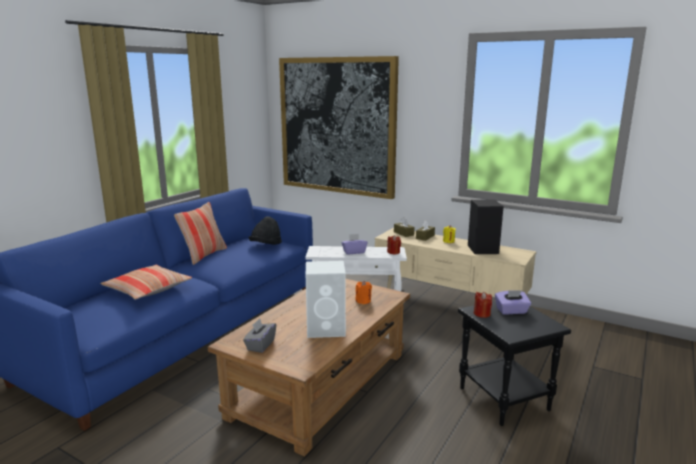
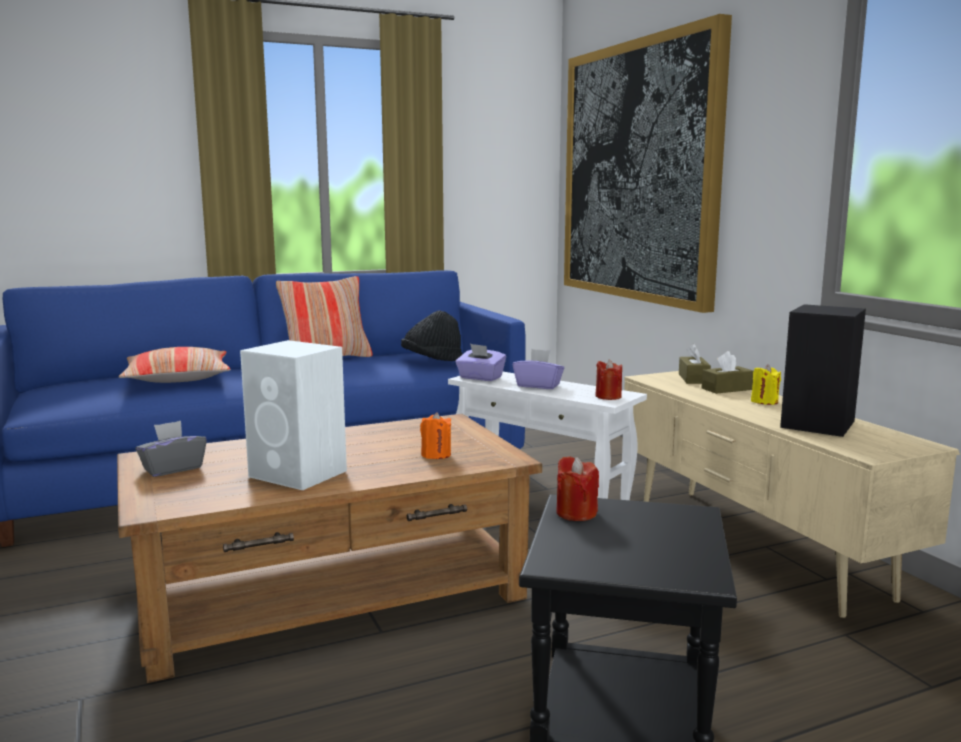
camera: 35 degrees right, 5 degrees down
(511, 311) = (654, 526): purple tissue box -> purple tissue box (480, 378)

